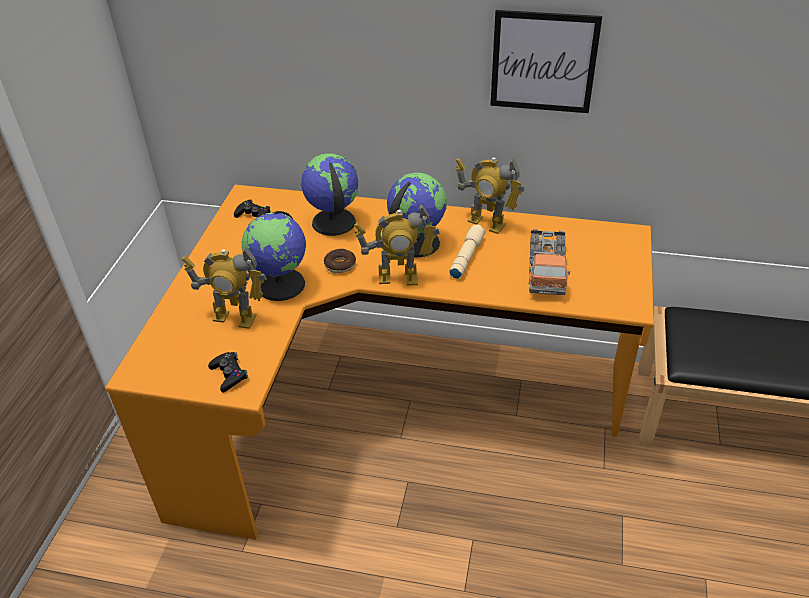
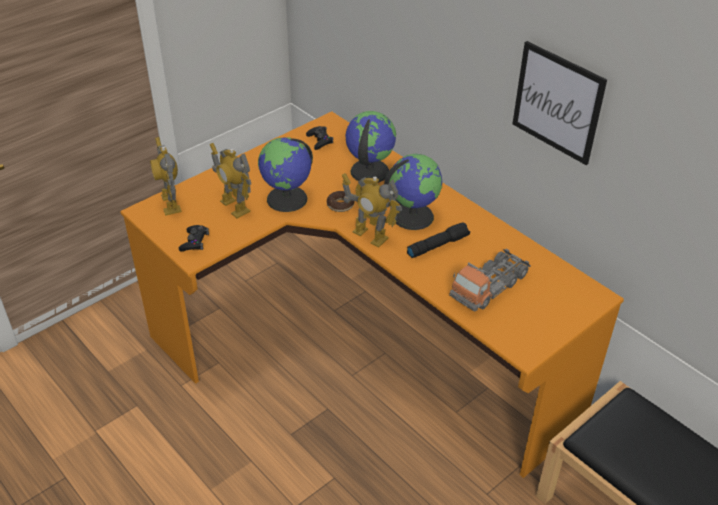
camera: 35 degrees right, 0 degrees up
(466, 257) = (437, 245): beige flashlight -> black flashlight
(486, 223) = (483, 228): toy robot -> toy robot (170, 204)

